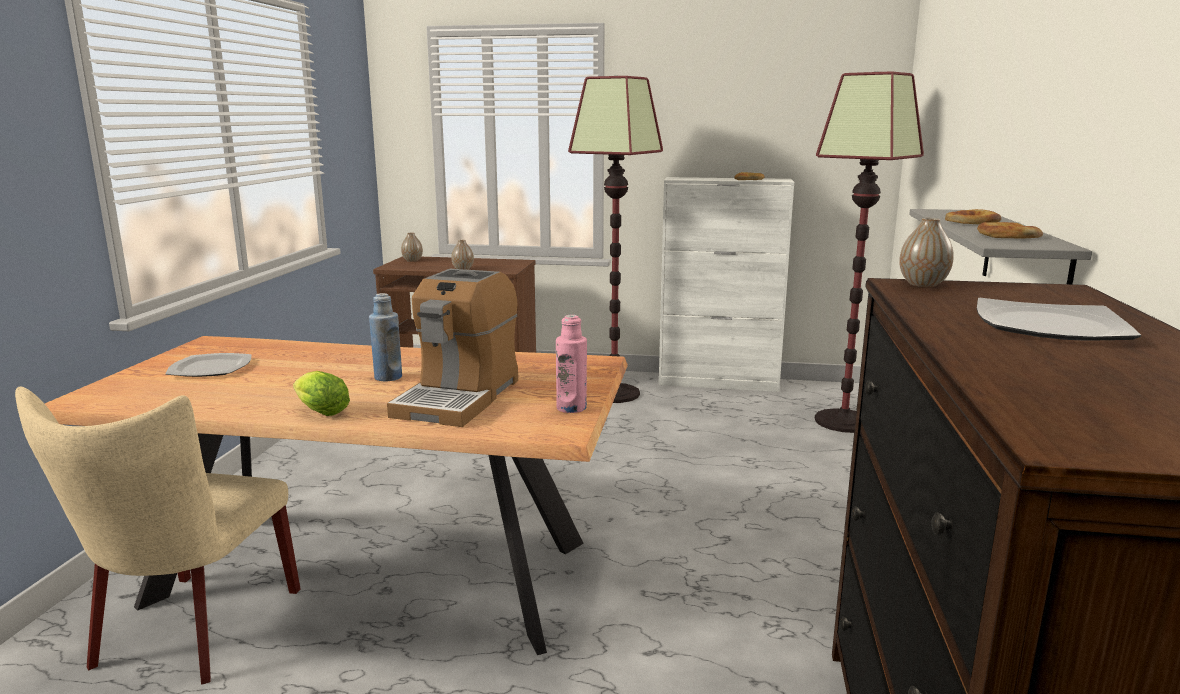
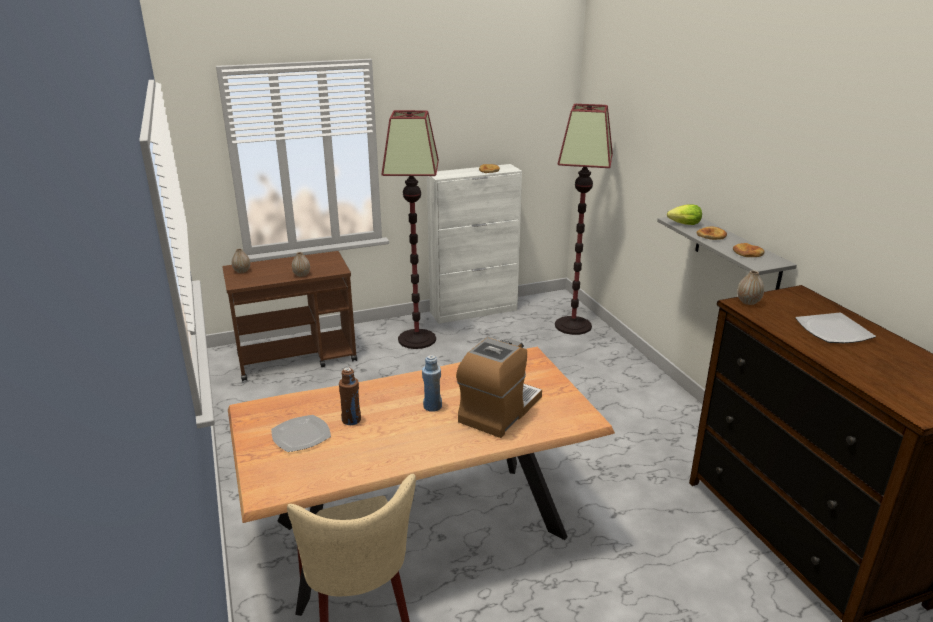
camera: 30 degrees left, 10 degrees up
(282, 368) = (351, 420): none -> brown bottle
(319, 411) = (440, 449): lettuce -> lettuce (682, 224)
(459, 397) = (499, 410): coffee machine -> coffee machine turned 135 degrees counterclockwise
(571, 408) = (568, 399): pink bottle -> none

